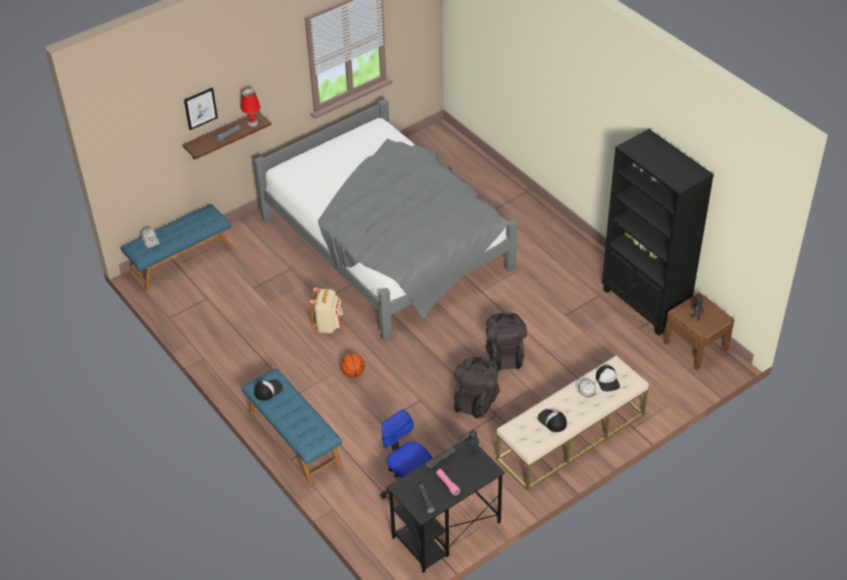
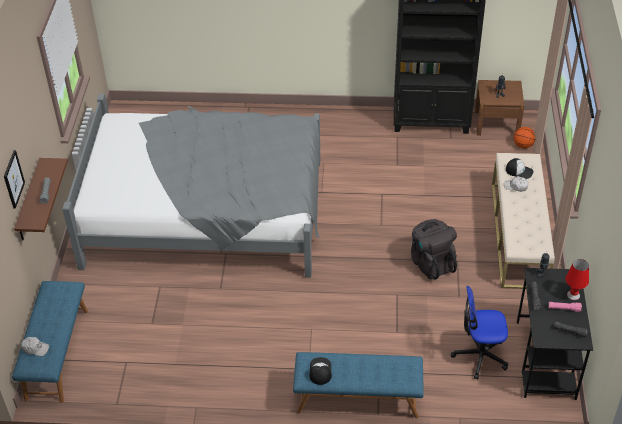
camera: 50 degrees left, 0 degrees up
(253, 123) = (52, 169): red table lamp -> red table lamp (573, 295)
(328, 325) = (253, 301): beige backpack -> none
(353, 373) = (324, 317): basketball -> basketball (523, 145)
(505, 355) = (402, 220): black backpack -> none
(552, 421) = (530, 222): cap -> none

